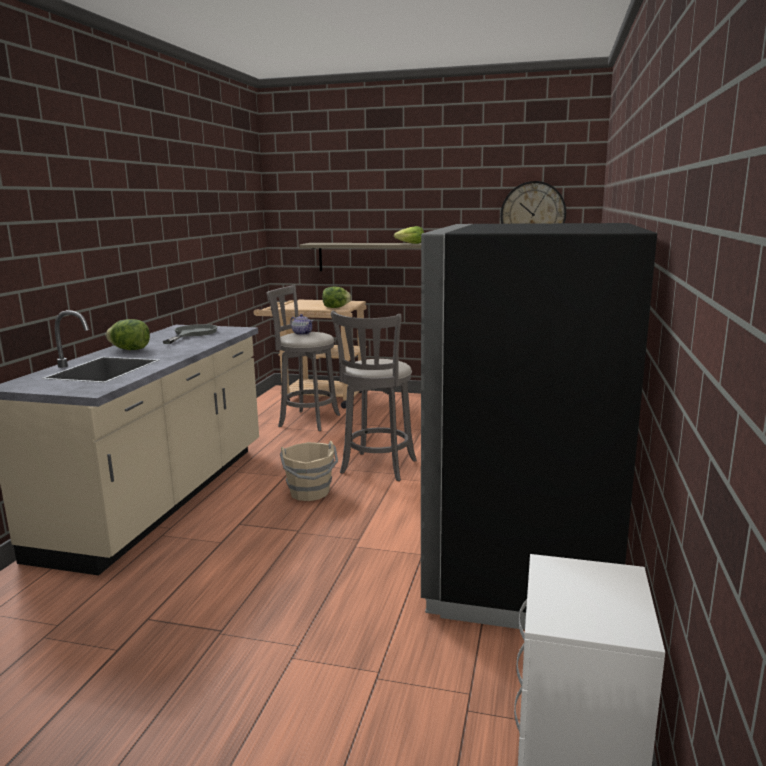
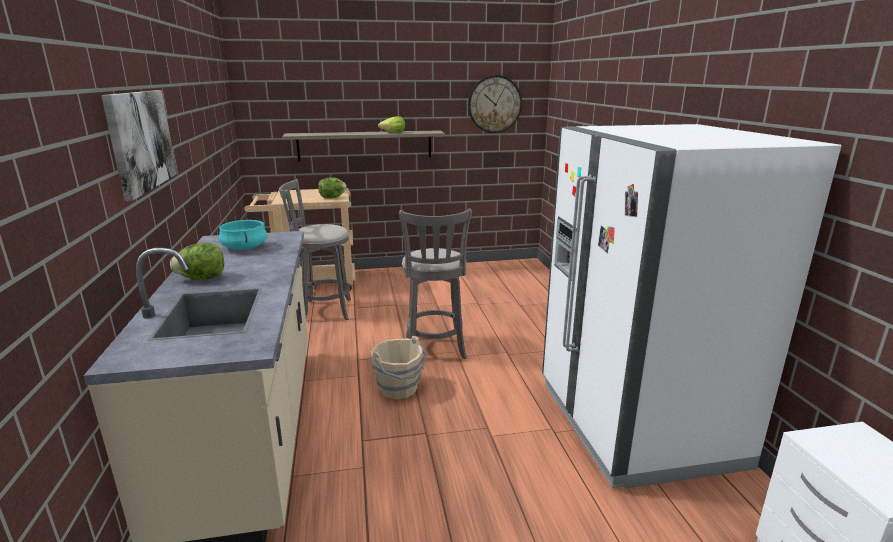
camera: 25 degrees left, 5 degrees up
(98, 231) = (140, 140): none -> picture
(192, 334) = (244, 247): grey frying pan -> turquoise cooking pot
(302, 333) = (315, 227): teapot -> none
(520, 570) = (635, 423): black fridge -> white fridge

